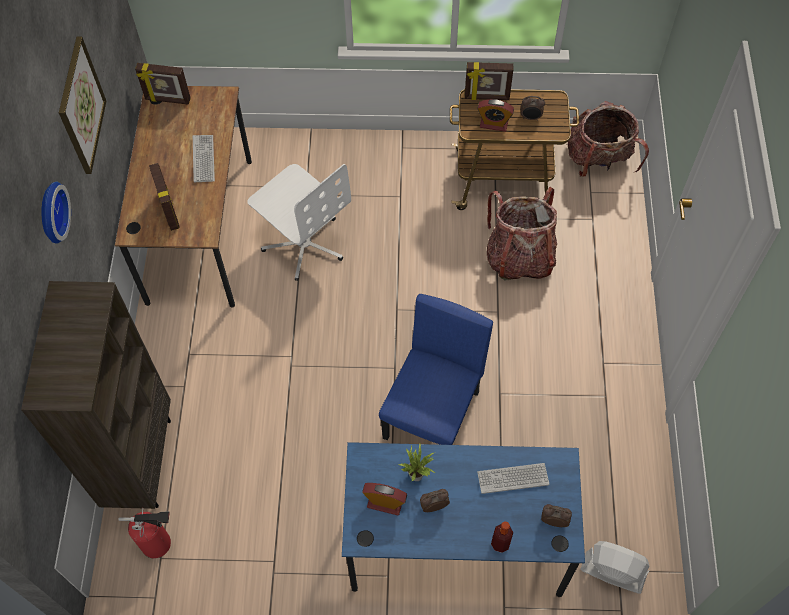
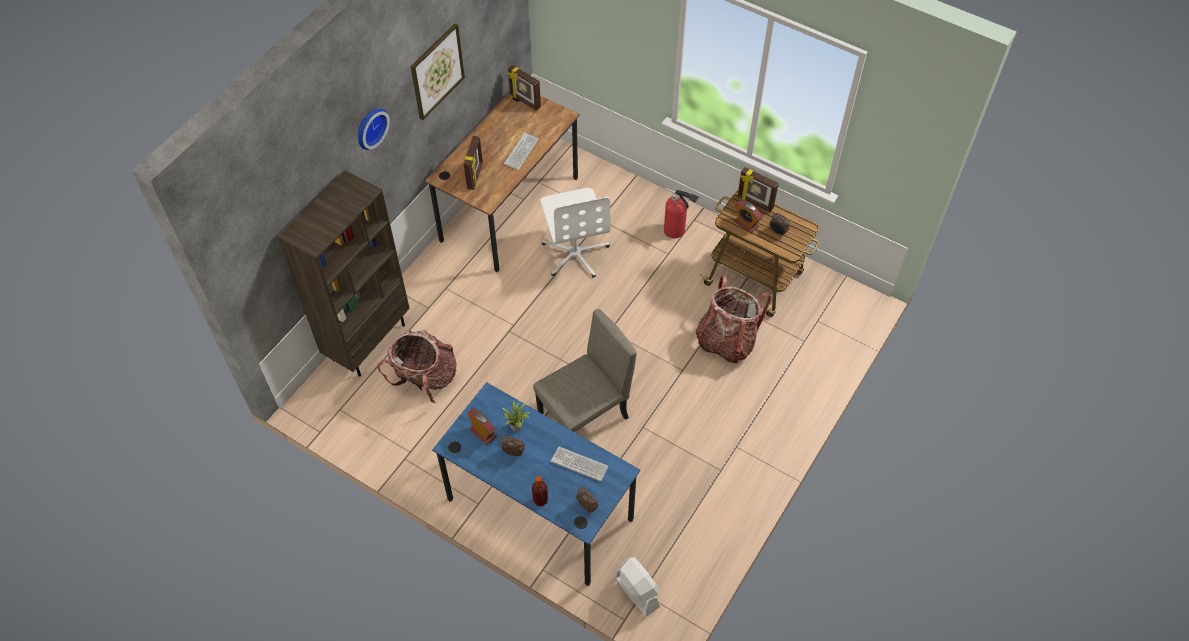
camera: 30 degrees right, 5 degrees down
(159, 544) = (345, 400): fire extinguisher -> fire extinguisher (676, 231)
(432, 415) = (583, 416): blue chair -> beige chair
(599, 160) = (841, 300): backpack -> backpack (425, 379)

